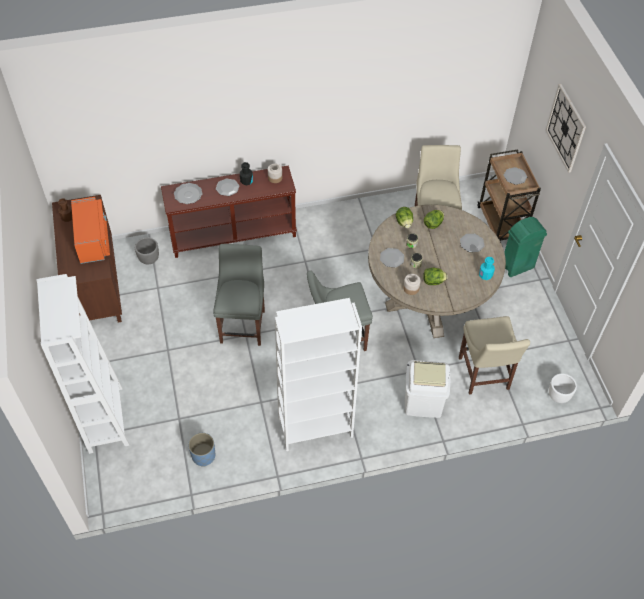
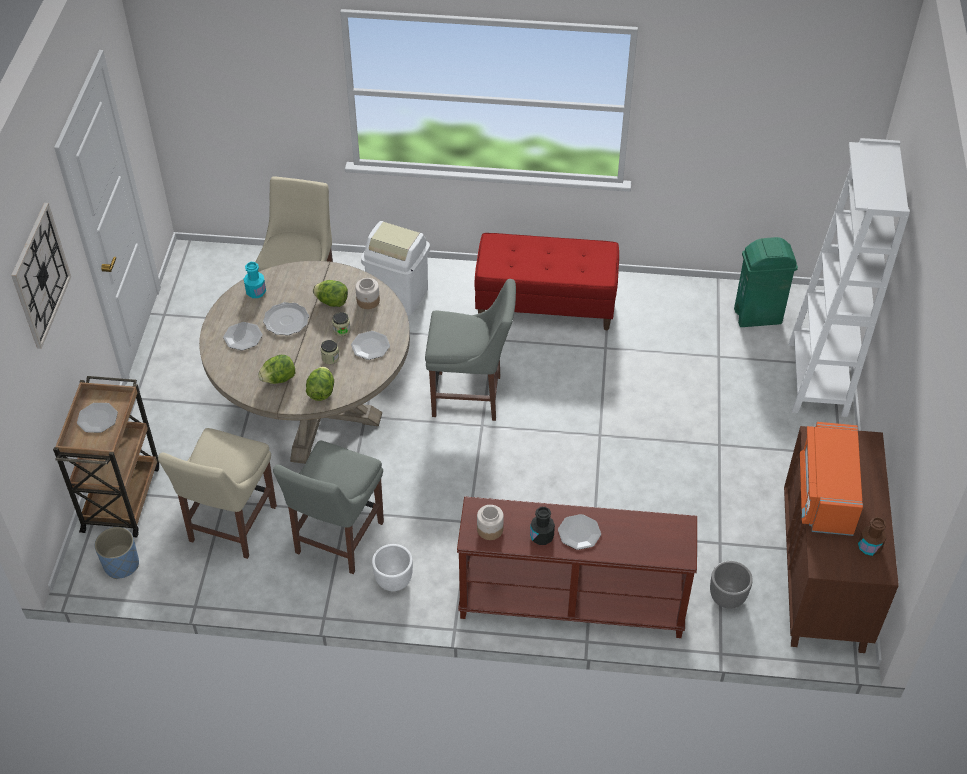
camera: 160 degrees left, 5 degrees down
(188, 194) = (651, 538): plate -> plate (286, 321)
(203, 456) = (695, 309): blue planter -> blue planter (121, 564)
(243, 324) = (598, 451): grey chair -> grey chair (336, 540)
(315, 427) = (545, 304): white bookcase -> red bench
(517, 266) = (153, 424): green trash can -> green trash can (758, 317)
(559, 396) = (228, 261): white planter -> white planter (393, 580)

